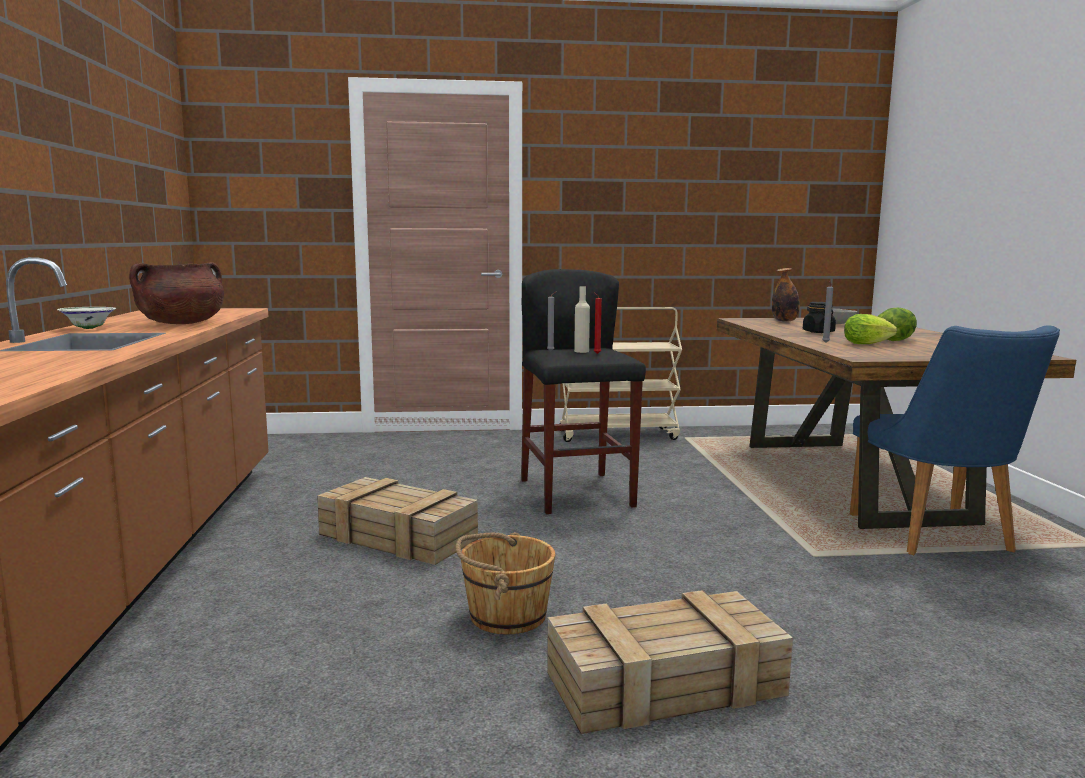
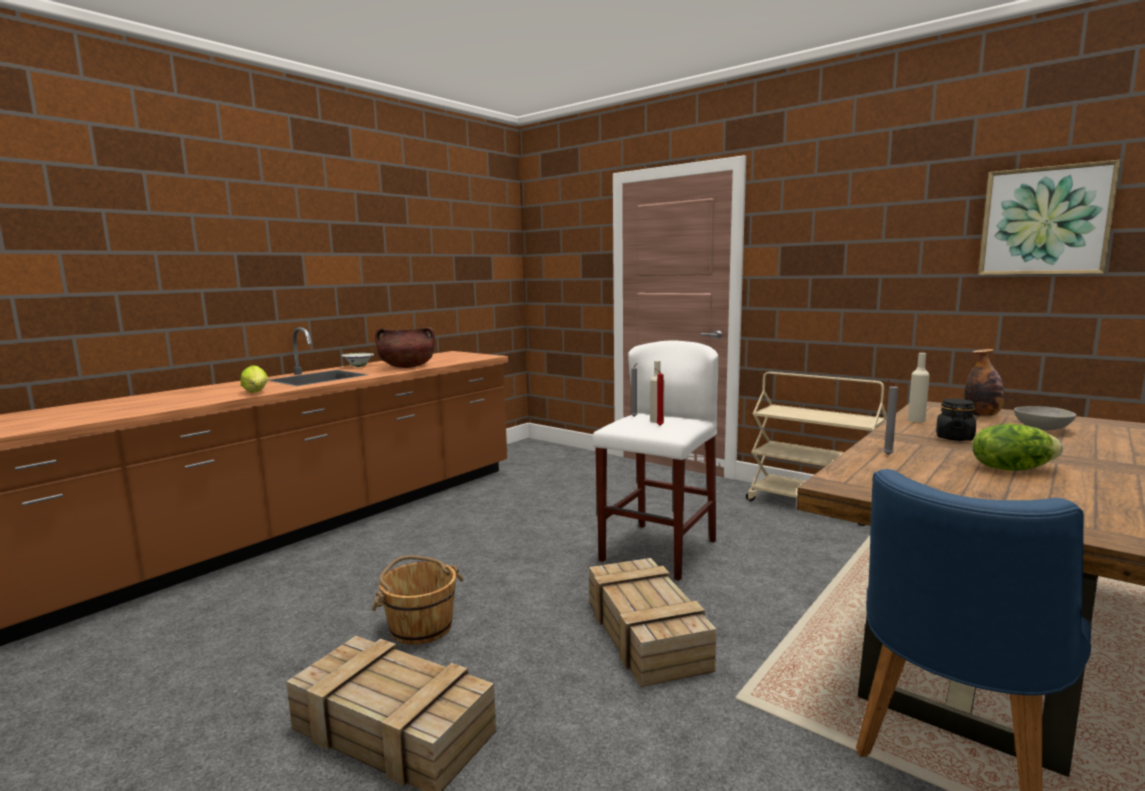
camera: 45 degrees right, 0 degrees up
(400, 537) = (481, 544): crate -> crate (648, 635)
(576, 493) = (658, 550): black stool -> white stool
(766, 327) = (916, 420): none -> beige bottle
(771, 172) = (1045, 221): none -> picture
(869, 344) = (939, 468): lettuce -> lettuce (256, 393)

